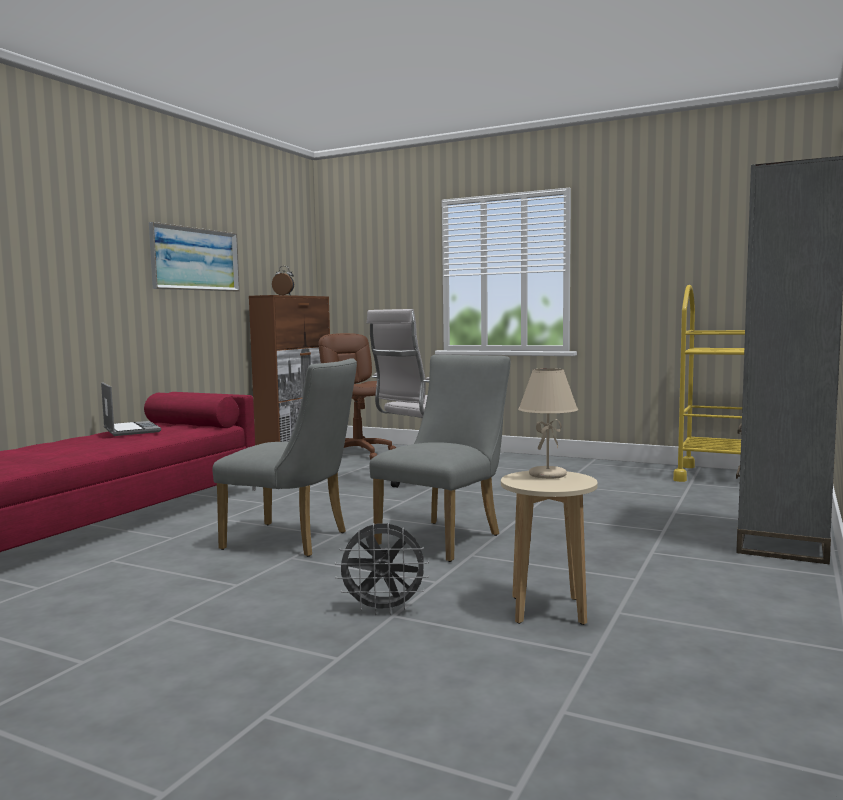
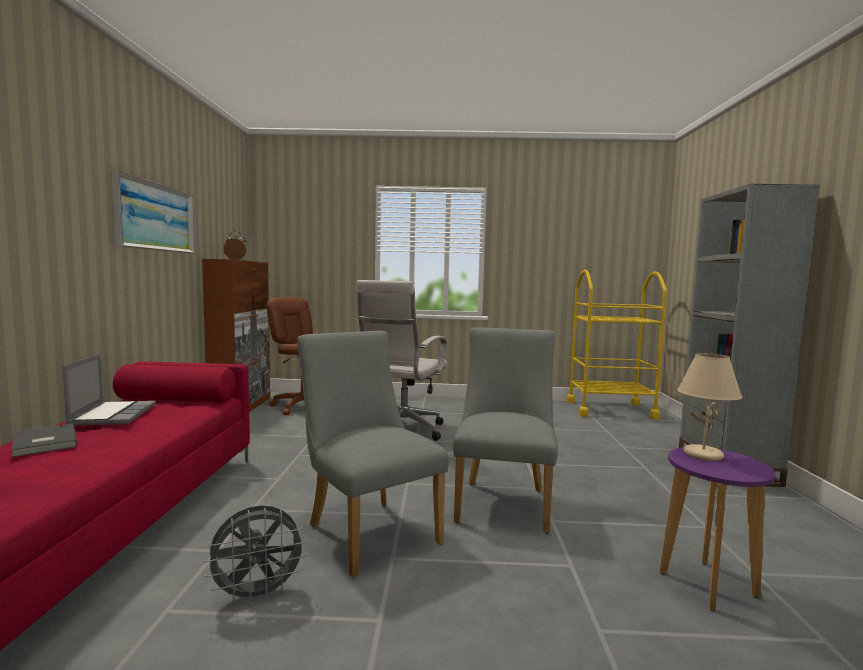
camera: 25 degrees left, 0 degrees up
(68, 441) = (43, 443): none -> grey book
(130, 430) = (113, 414): laptop -> laptop turned 45 degrees clockwise
(294, 541) = (367, 530): grey chair -> grey chair turned 120 degrees counterclockwise
(384, 610) = (580, 623): grey fan -> grey fan (258, 595)
(547, 610) = (707, 584): beige stool -> purple stool

